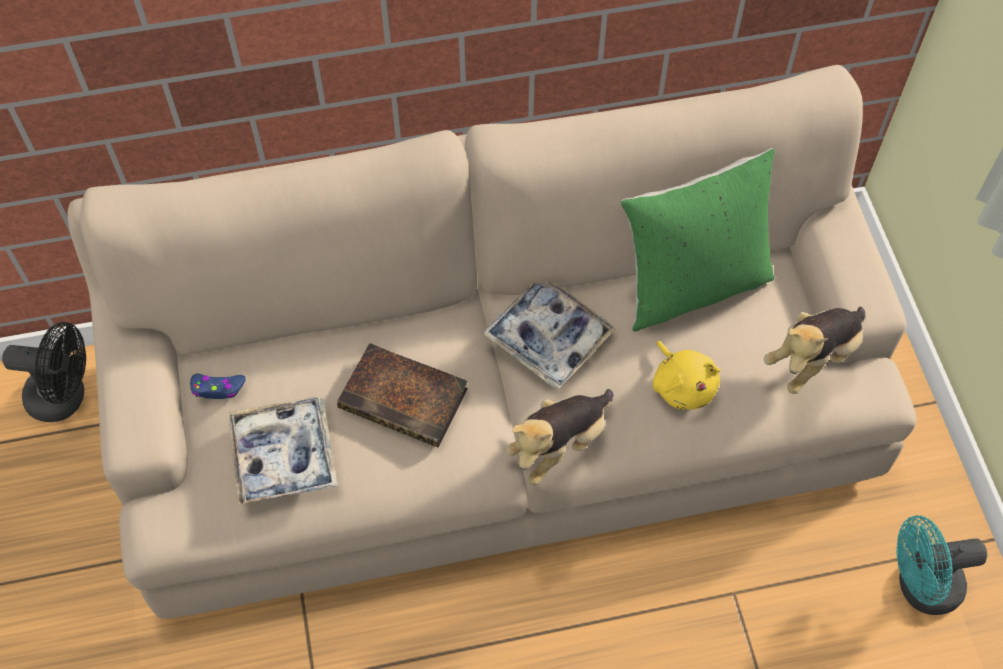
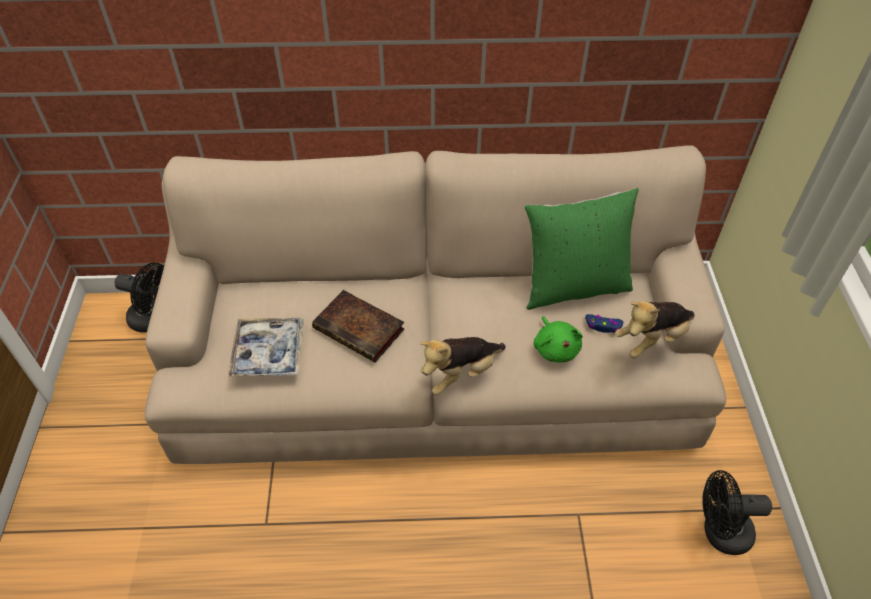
camera: 10 degrees right, 10 degrees down
(218, 389) = (237, 306): blue game controller -> blue game controller (603, 326)
(548, 337) = (467, 305): tray -> none
(682, 385) = (555, 348): yellow plush toy -> green plush toy
(919, 587) = (719, 532): turquoise fan -> black fan

